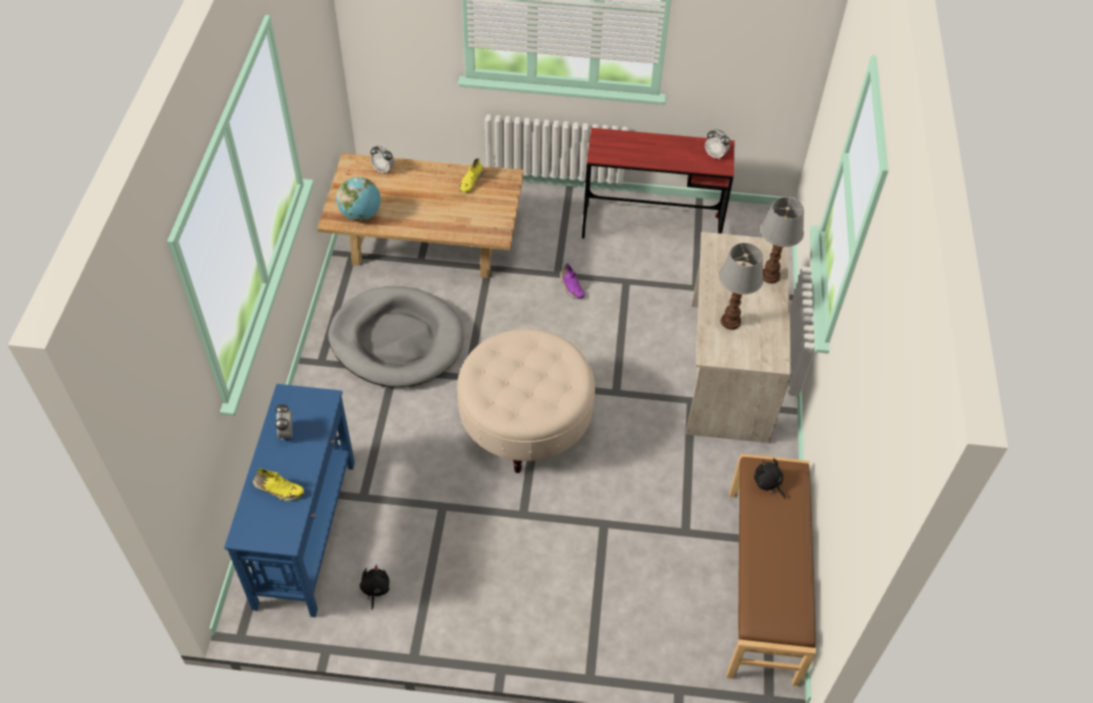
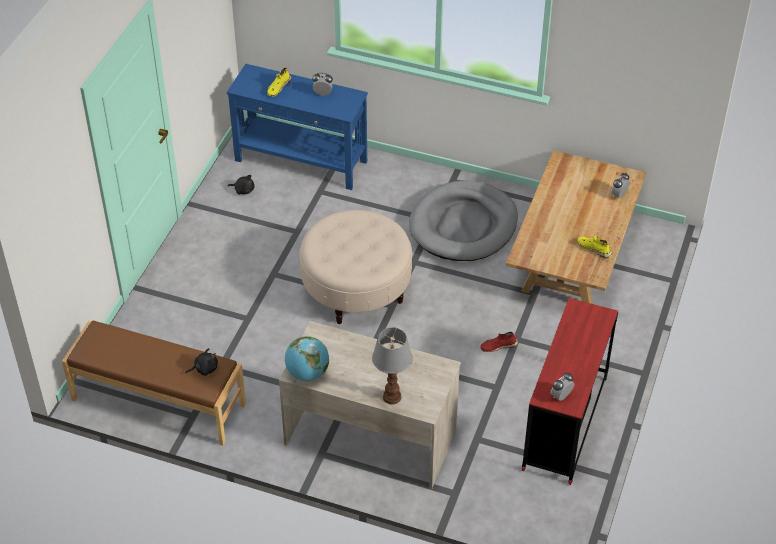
camera: 105 degrees right, 5 degrees down
(361, 215) = (564, 176): globe -> globe (307, 373)
(571, 287) = (498, 346): purple shoe -> red shoe
(731, 321) = (348, 354): table lamp -> none

